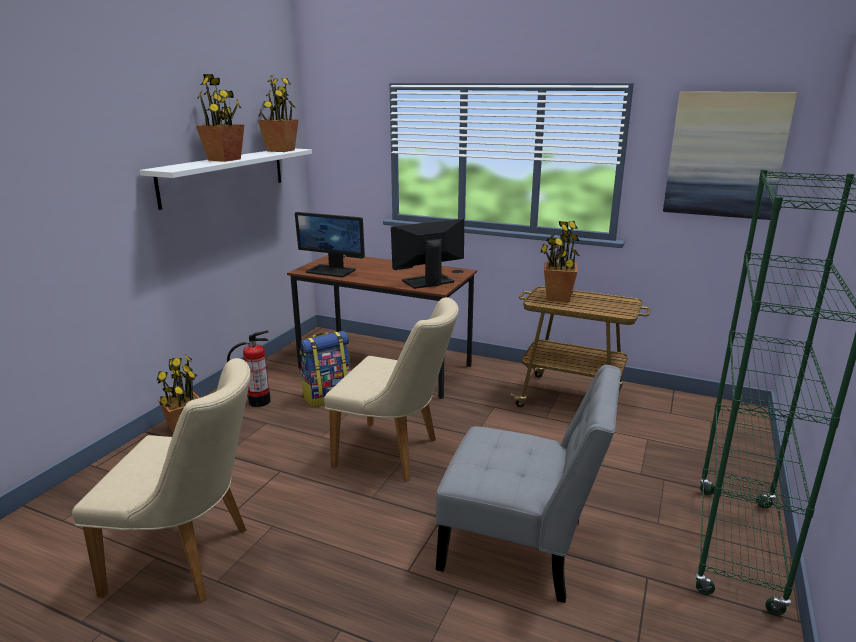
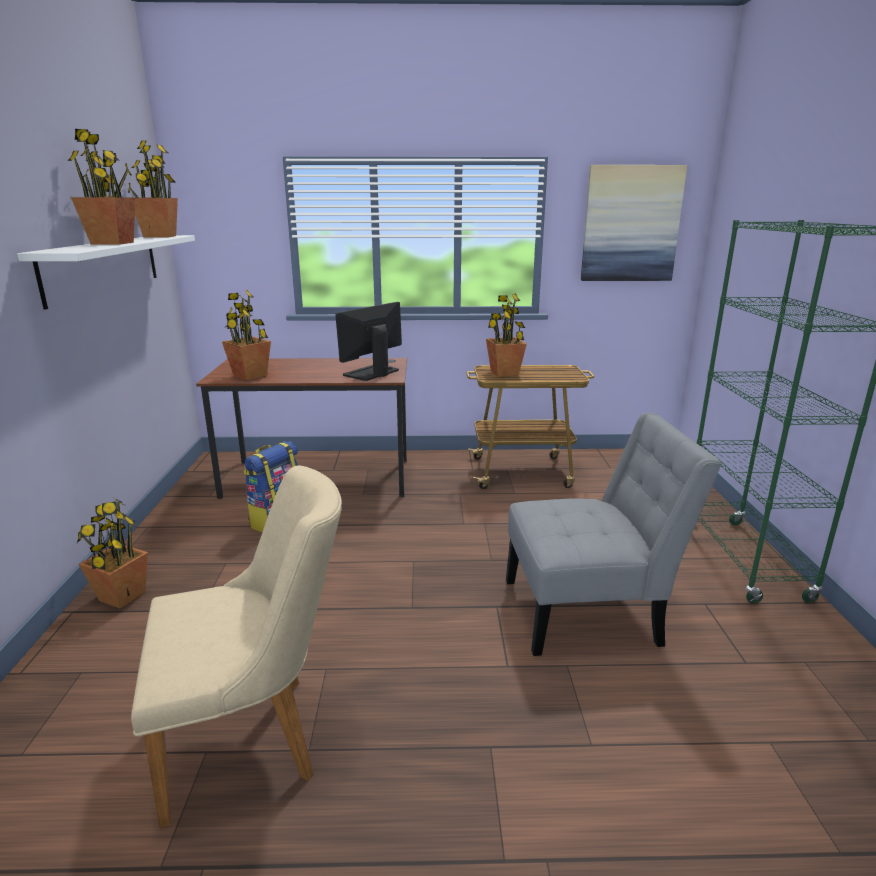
camera: 25 degrees left, 0 degrees up
(259, 401) = (197, 543): fire extinguisher -> none
(331, 271) = (250, 375): monitor -> potted plant
(396, 453) = (401, 558): beige chair -> none

